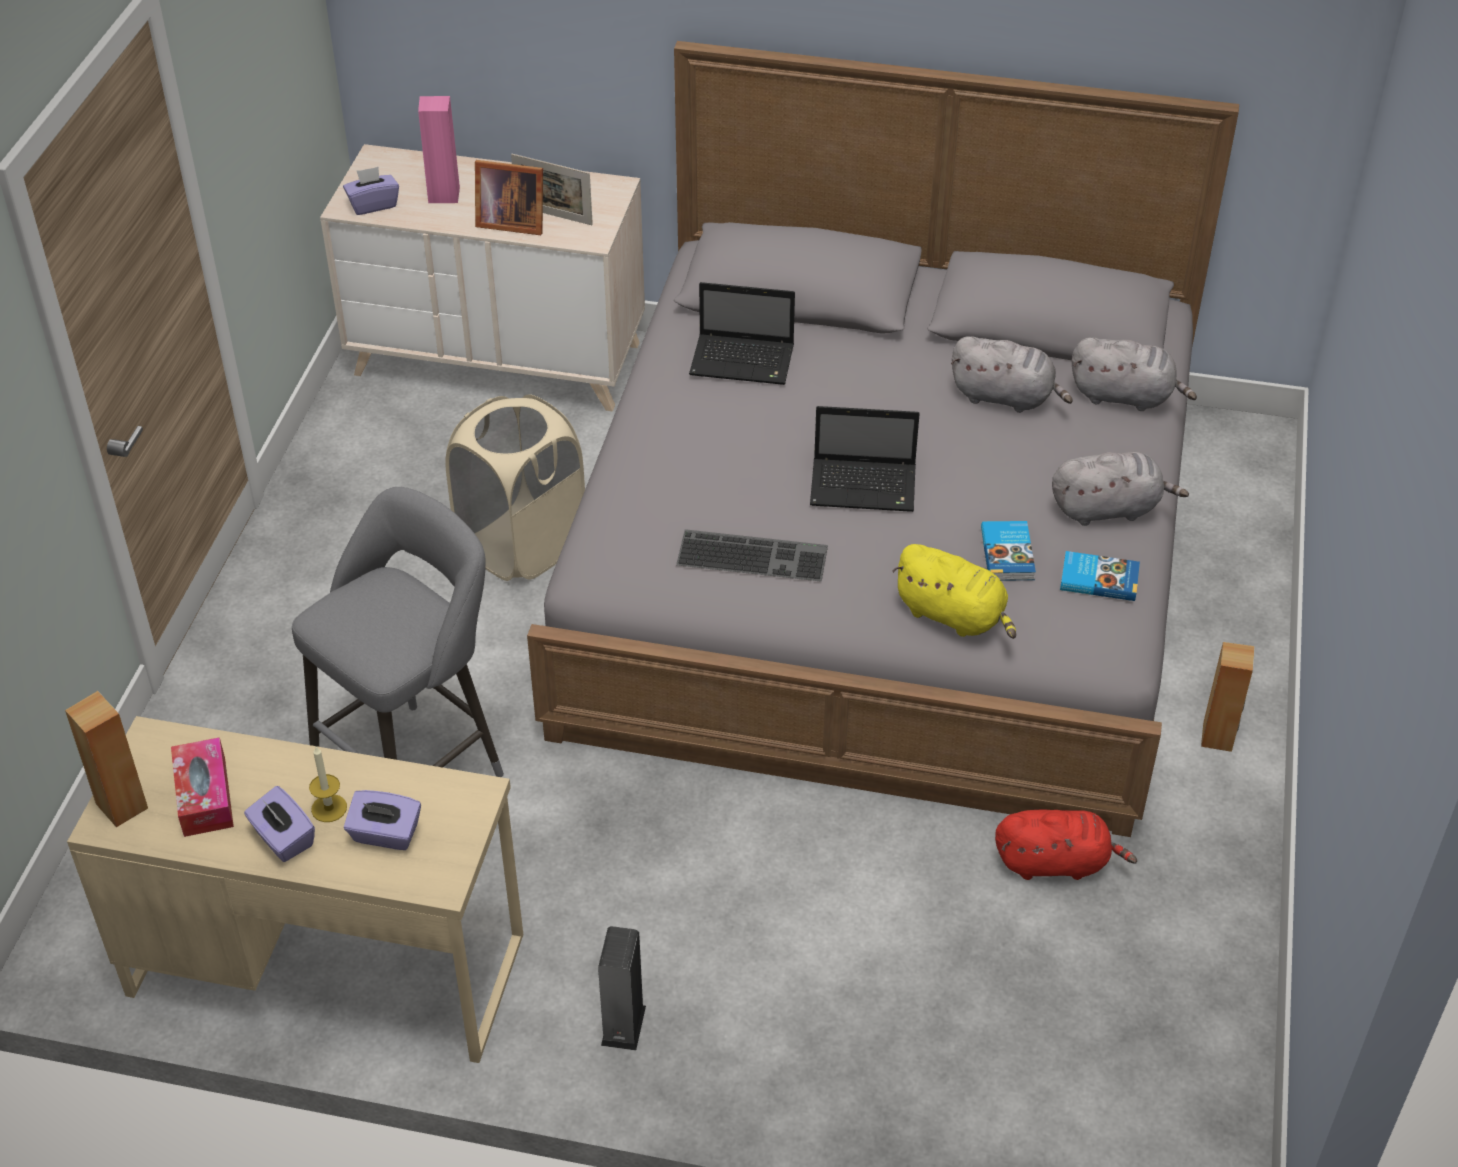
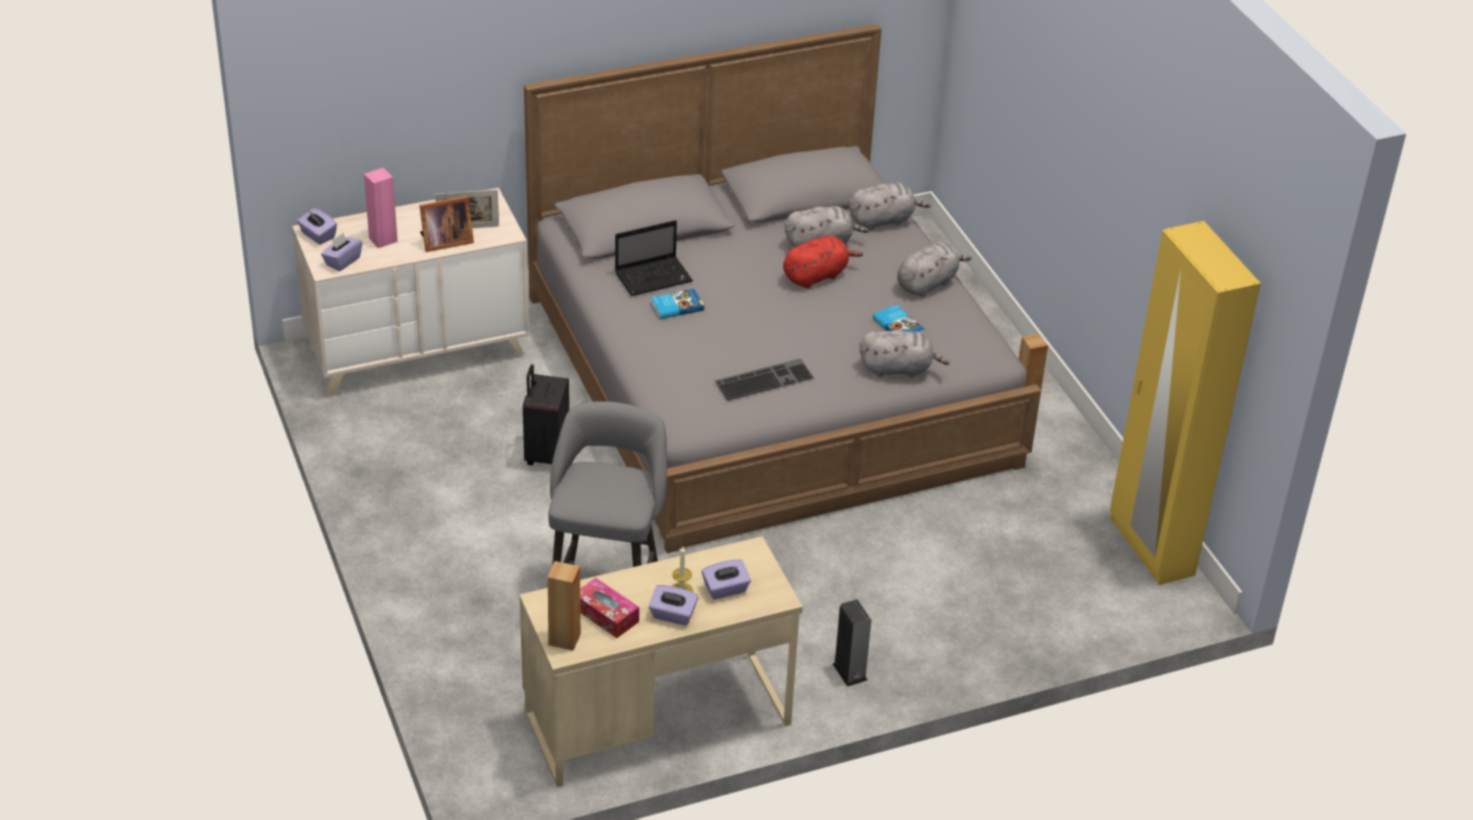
camera: 35 degrees left, 5 degrees down
(378, 165) = (317, 235): none -> purple tissue box
(522, 545) = (545, 454): beige laundry basket -> black suitcase
(865, 487) = (790, 320): laptop -> none
(954, 616) = (898, 369): yellow plush toy -> grey plush toy
(1056, 862) = (998, 496): red plush toy -> red plush toy (817, 276)
(1098, 579) = (955, 321): book -> book (676, 306)
(1221, 1050) = (1150, 547): none -> yellow wardrobe

